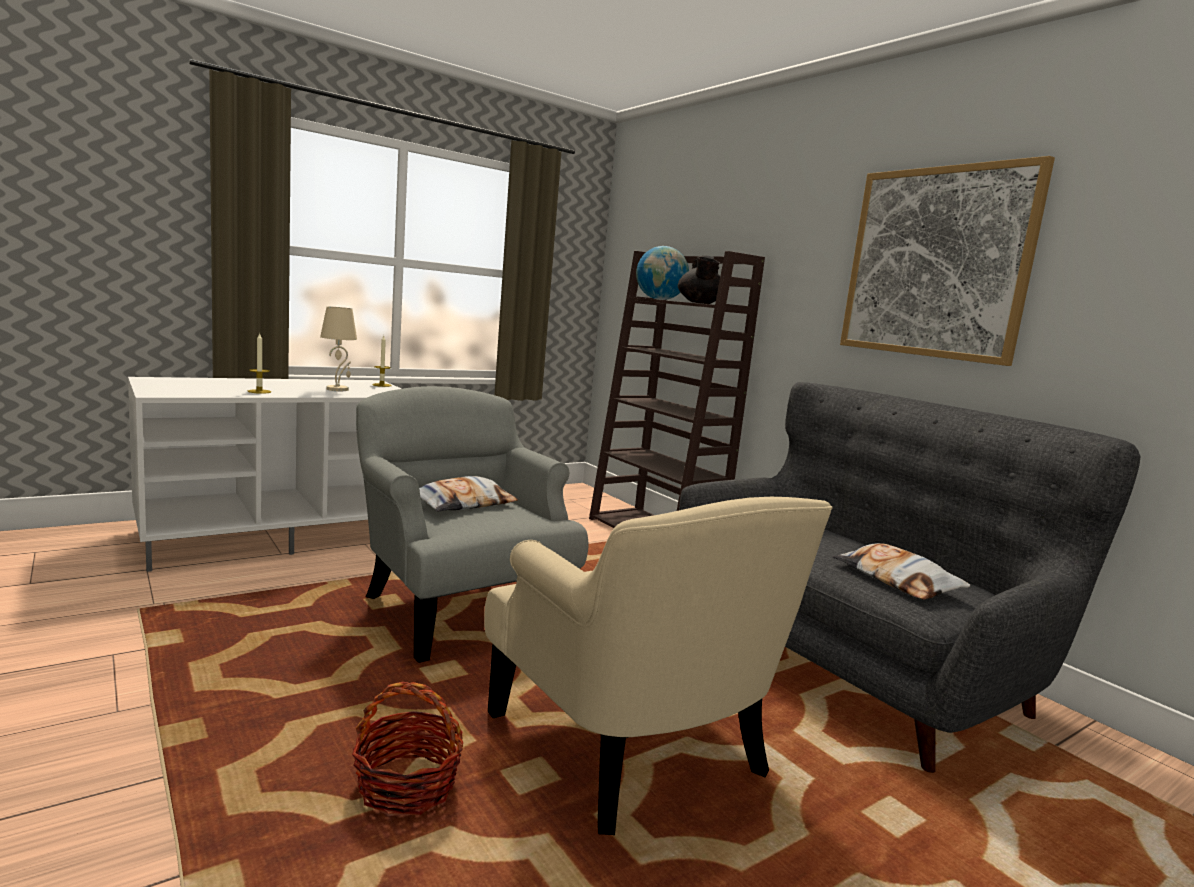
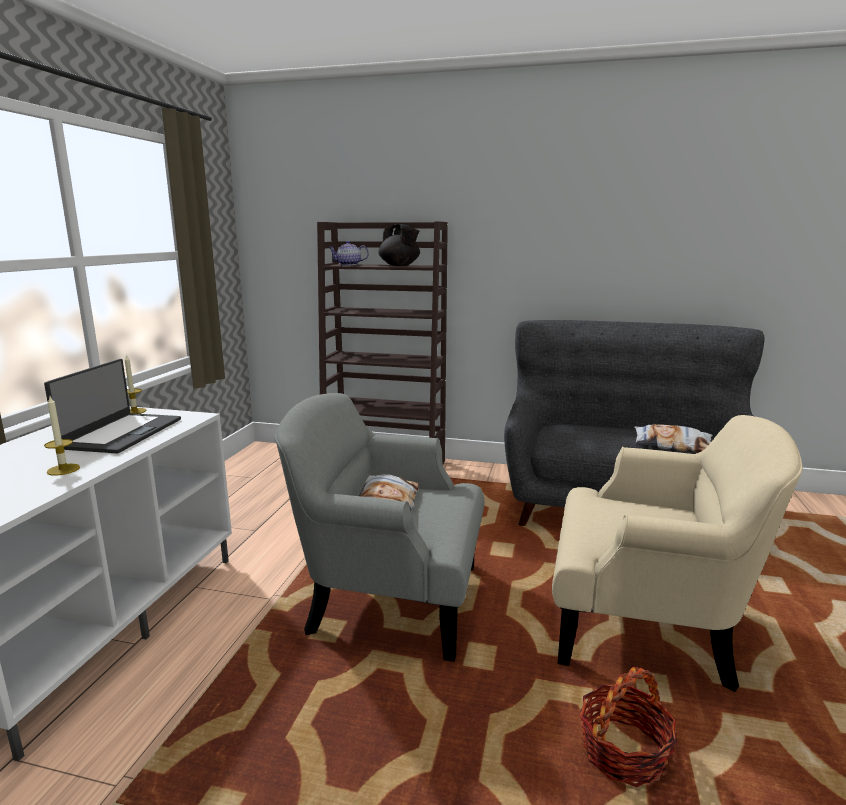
camera: 40 degrees left, 5 degrees up
(338, 389) = (121, 433): beige table lamp -> laptop
(659, 299) = (348, 265): globe -> teapot
(936, 263) = (598, 223): picture -> none

